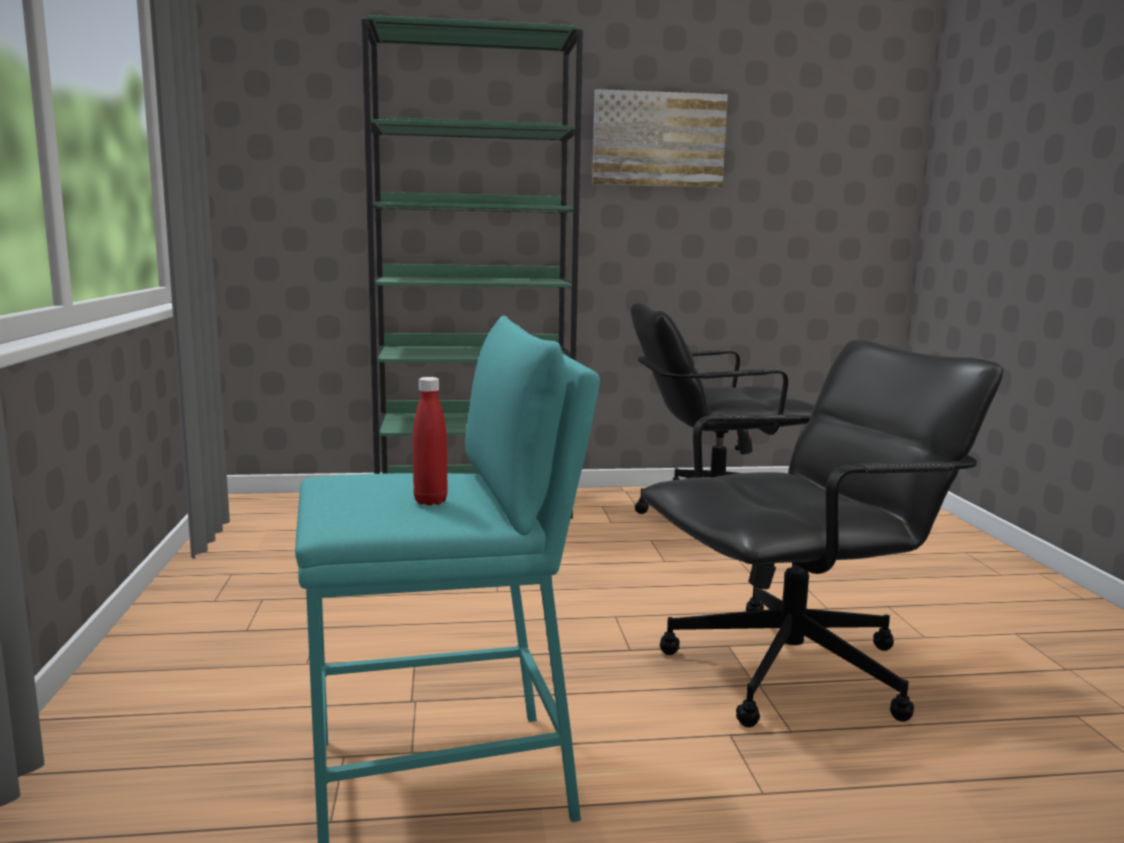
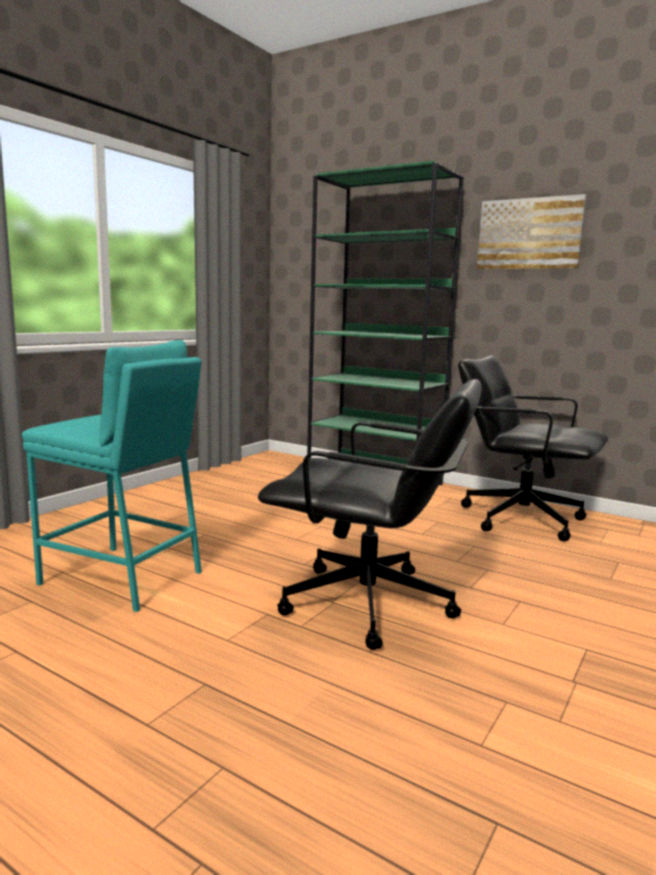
camera: 40 degrees right, 0 degrees up
(430, 501) = (94, 426): red bottle -> none

